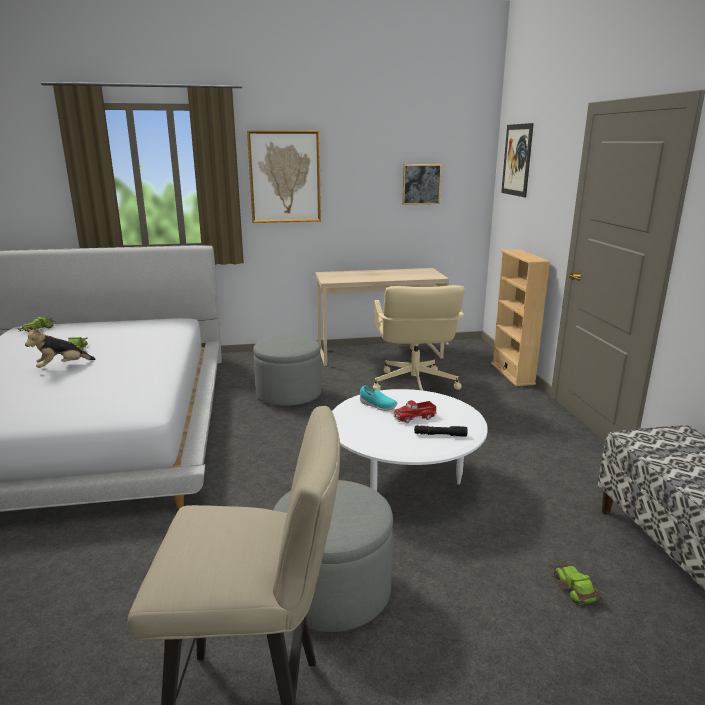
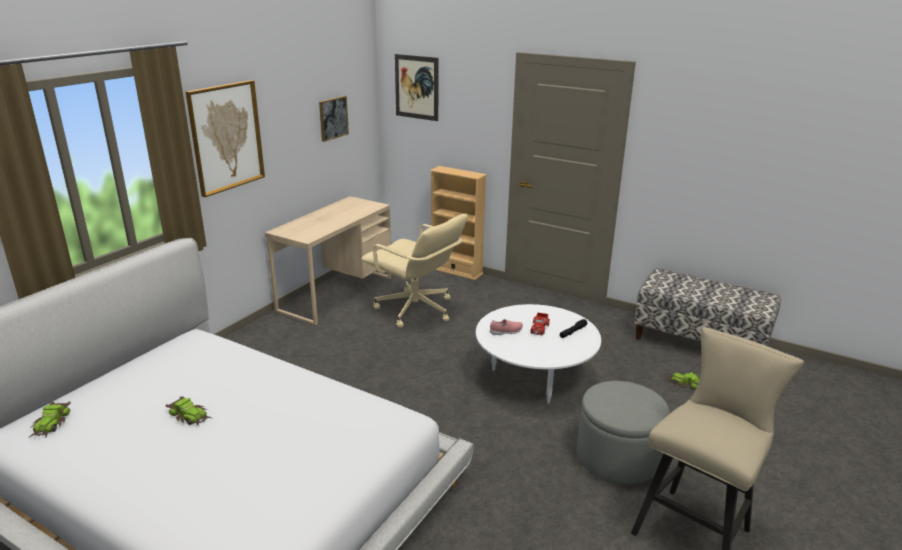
camera: 50 degrees left, 5 degrees up
(62, 367) = (231, 435): plush toy -> none
(289, 394) = (341, 363): grey ottoman -> none
(377, 406) = (506, 332): turquoise shoe -> pink shoe

